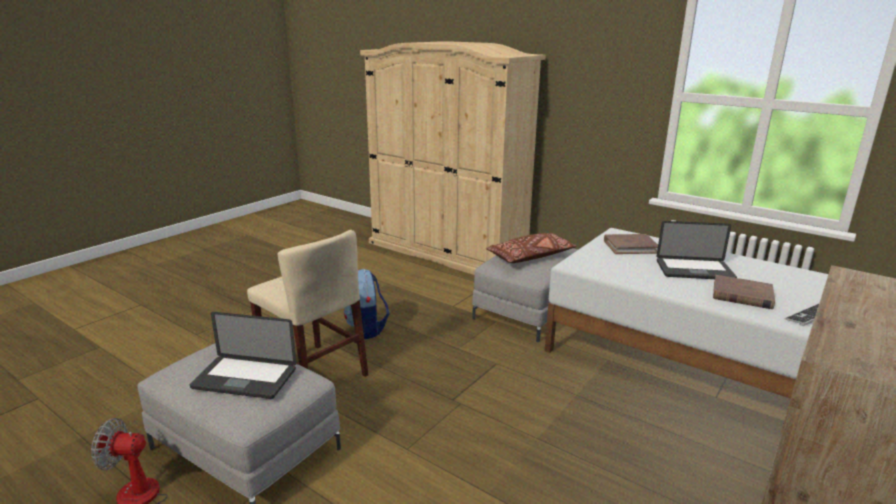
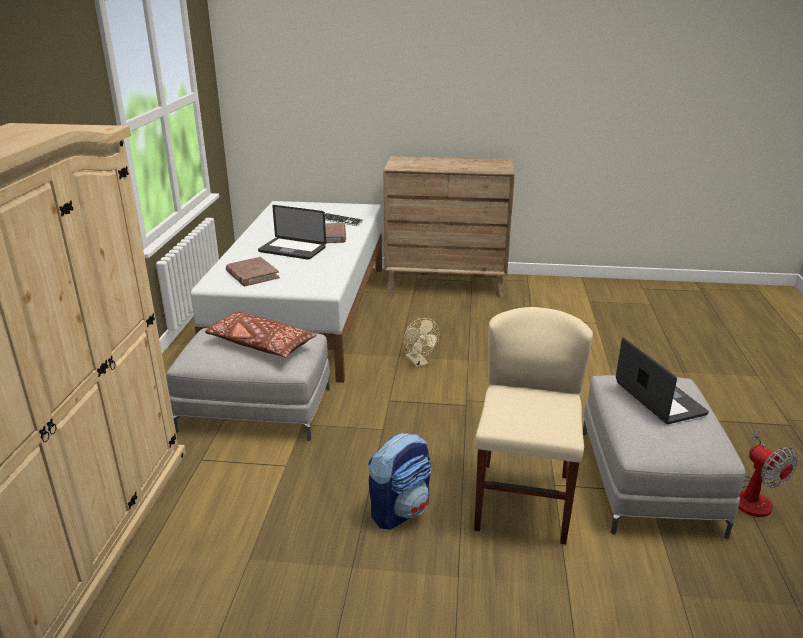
camera: 120 degrees left, 5 degrees up
(553, 402) = (419, 363): none -> beige fan
(694, 270) = (292, 250): laptop -> laptop turned 135 degrees clockwise

